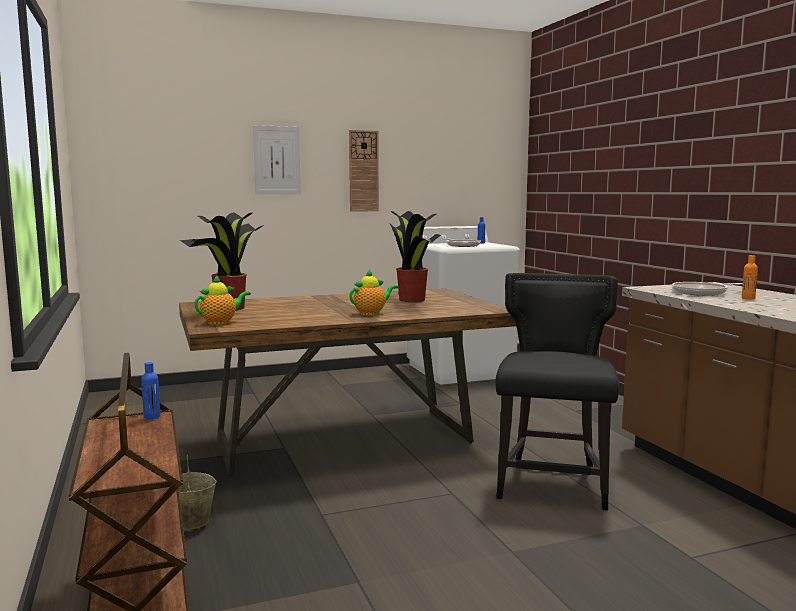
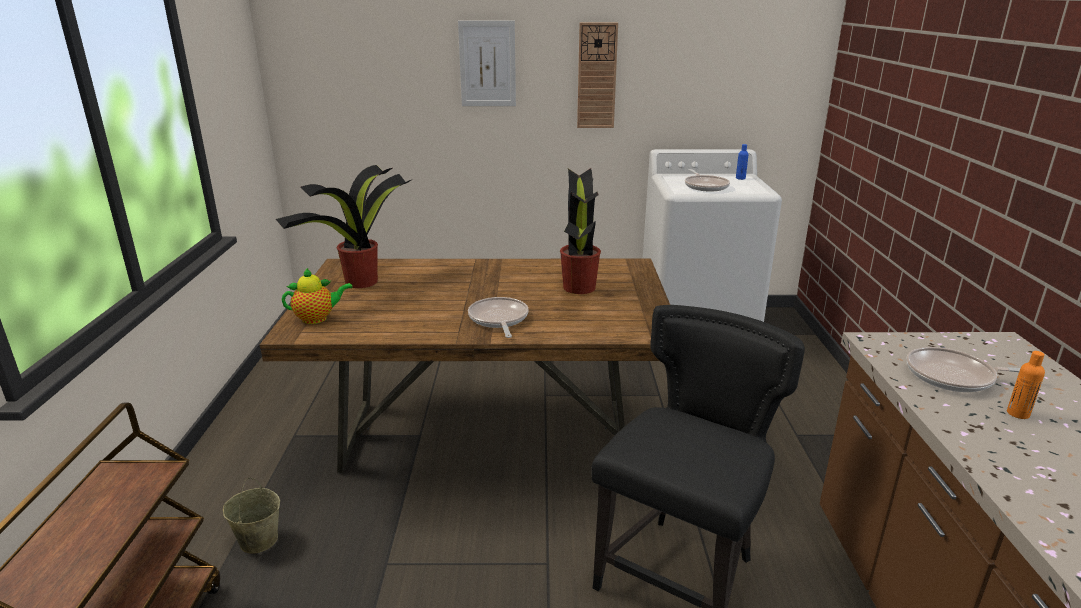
camera: 20 degrees right, 15 degrees up
(152, 416) = (155, 472): blue bottle -> none
(372, 313) = (498, 319): teapot -> frying pan

